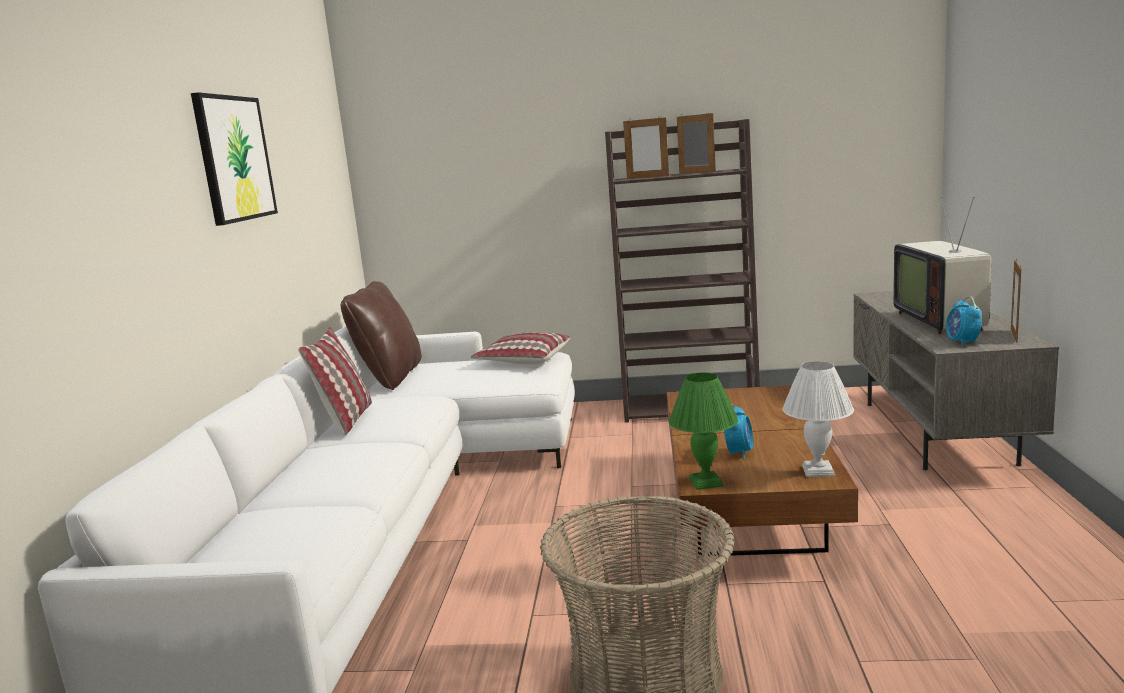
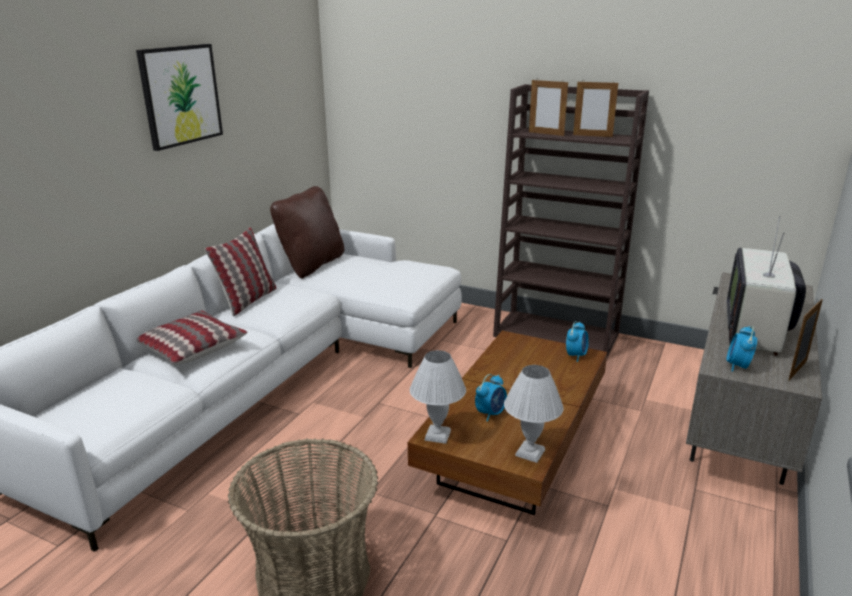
camera: 20 degrees right, 10 degrees up
(523, 360) = (413, 271): pillow -> pillow (190, 347)
(697, 173) = (592, 136): picture frame -> picture frame turned 135 degrees clockwise
(705, 483) = (437, 435): green table lamp -> white table lamp
(766, 393) = (576, 355): none -> alarm clock

